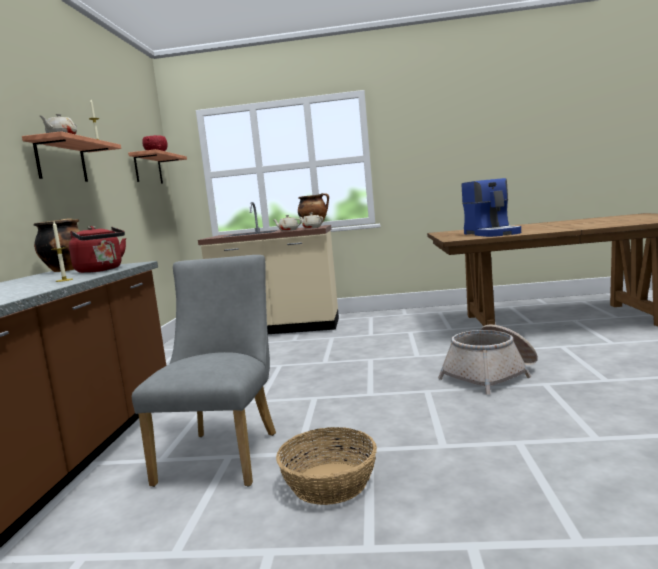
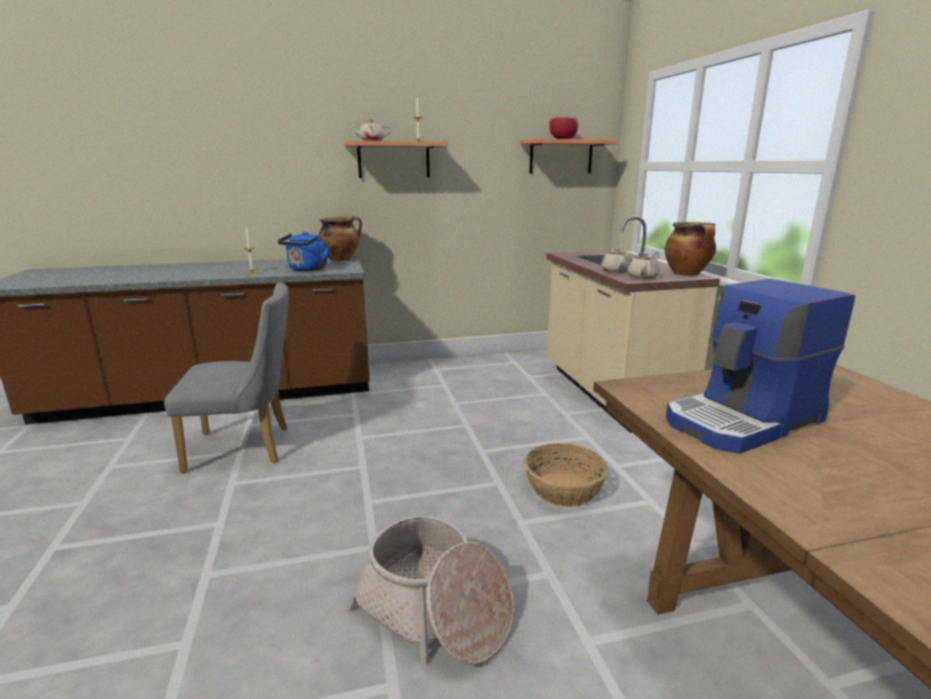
camera: 70 degrees right, 10 degrees up
(101, 270) = (306, 269): red kettle -> blue kettle
(329, 482) = (166, 510): basket -> basket (564, 489)

